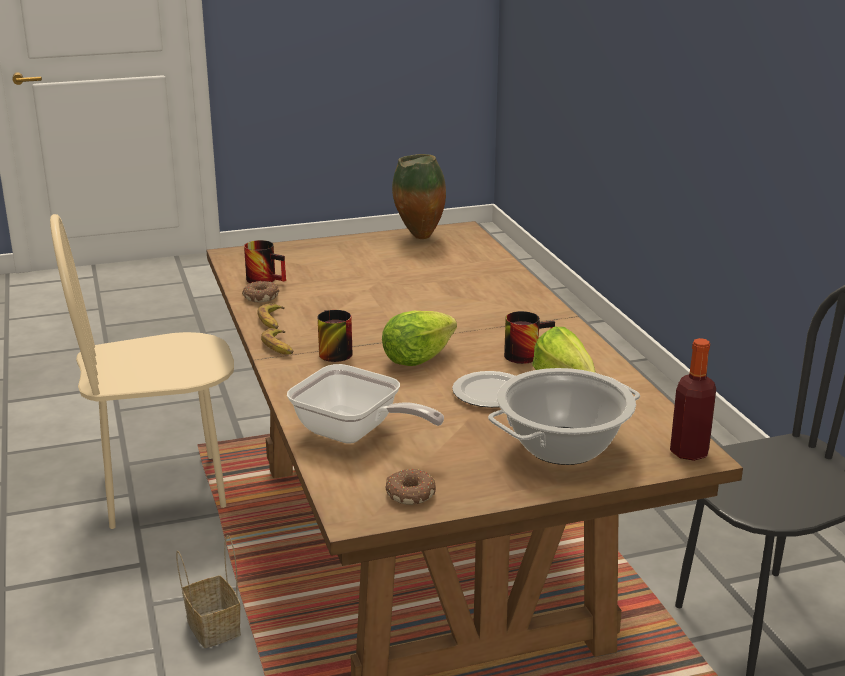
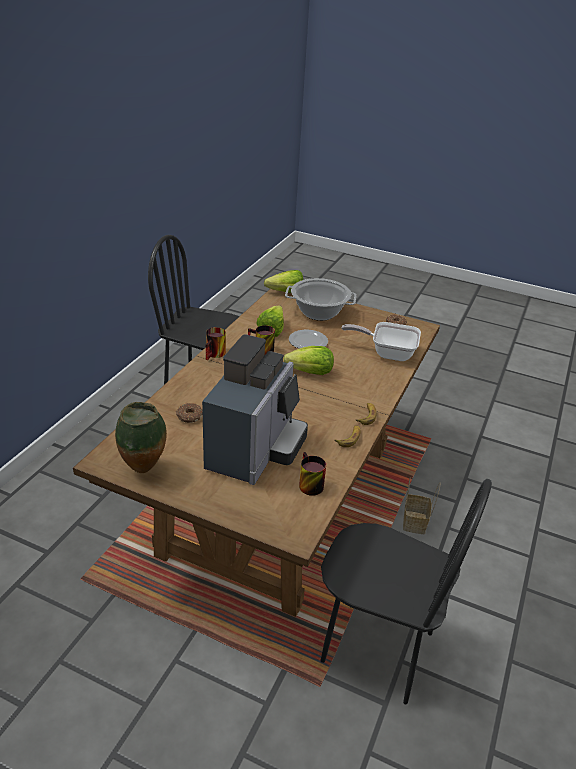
camera: 140 degrees left, 10 degrees up
(163, 490) = (377, 648): beige chair -> black chair
(261, 297) = (332, 466): donut -> donut (189, 417)
(331, 352) = (345, 398): mug -> mug (215, 354)
(352, 279) = (255, 450): none -> coffee machine
(354, 434) = (387, 353): frying pan -> frying pan turned 60 degrees counterclockwise
(689, 452) = (282, 292): bottle -> lettuce

